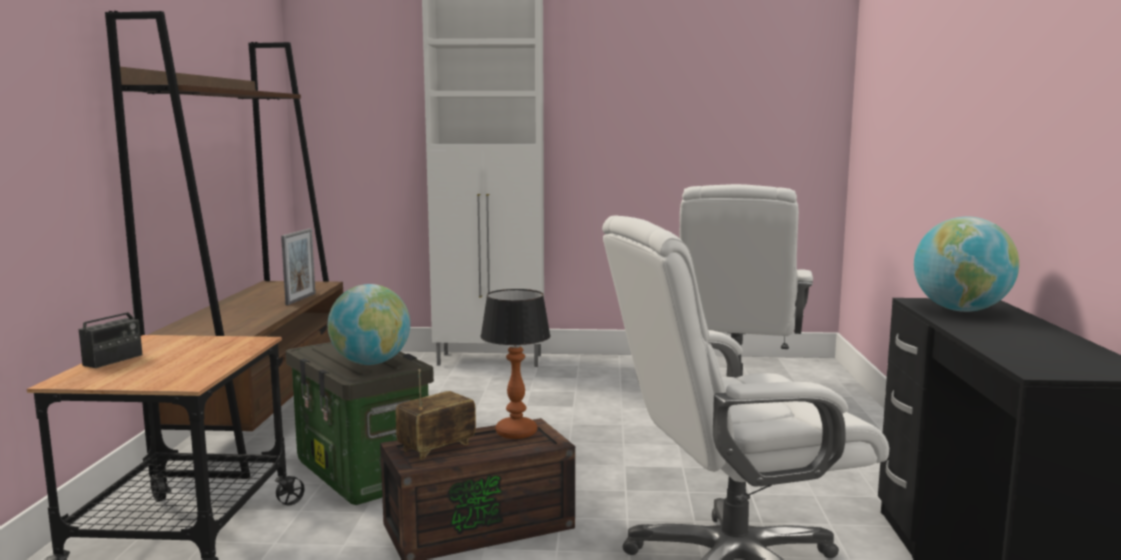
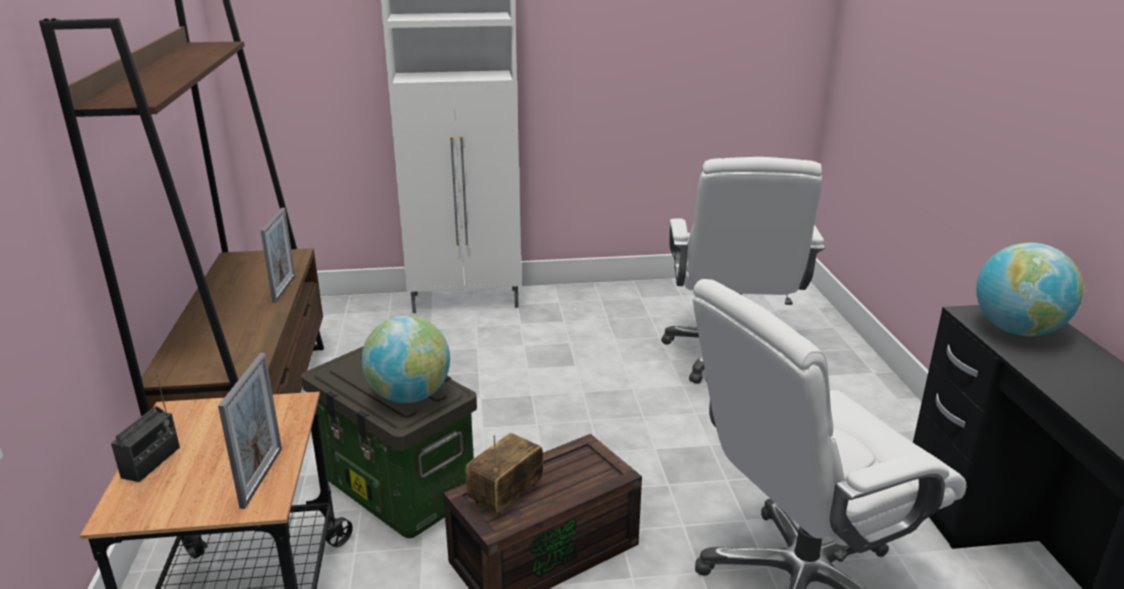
camera: 10 degrees left, 15 degrees up
(196, 371) = (262, 477): none -> picture frame
(517, 432) = (576, 460): table lamp -> none

